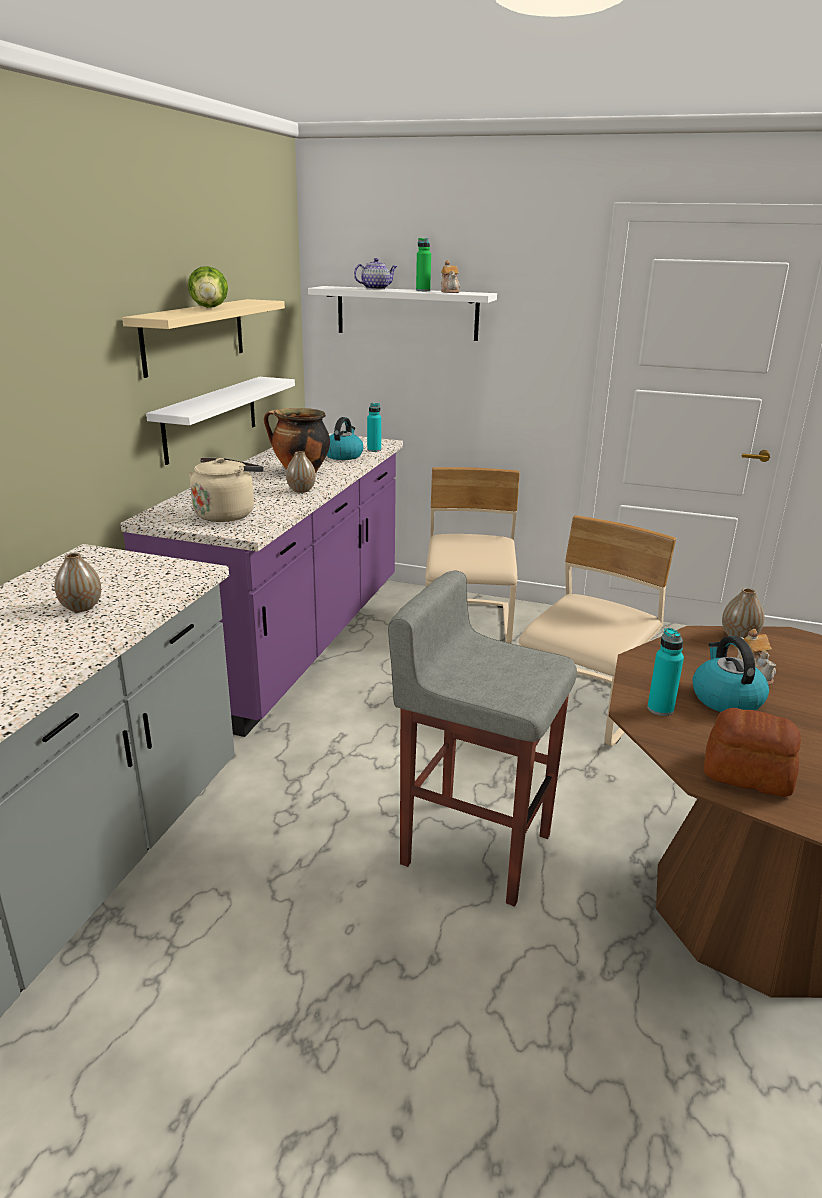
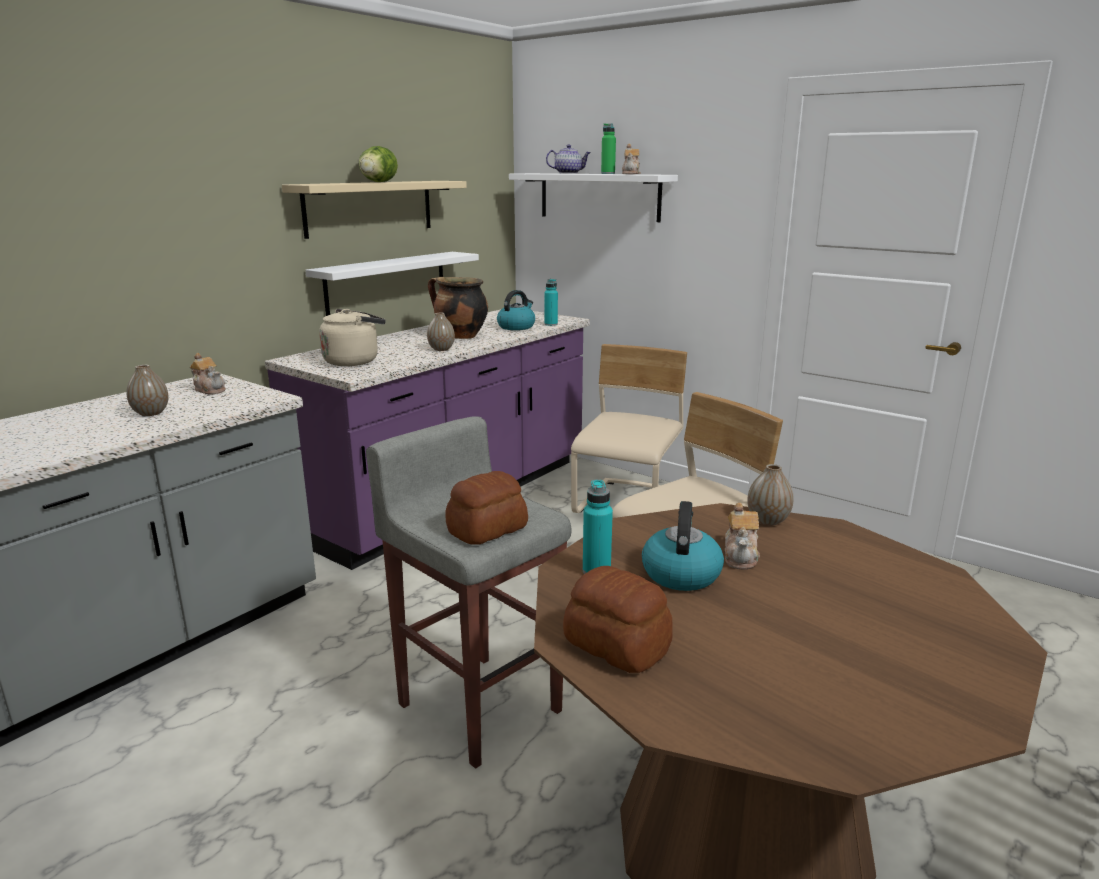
camera: 20 degrees right, 5 degrees down
(110, 568) = (210, 390): none -> teapot
(520, 684) = (486, 530): none -> bread

